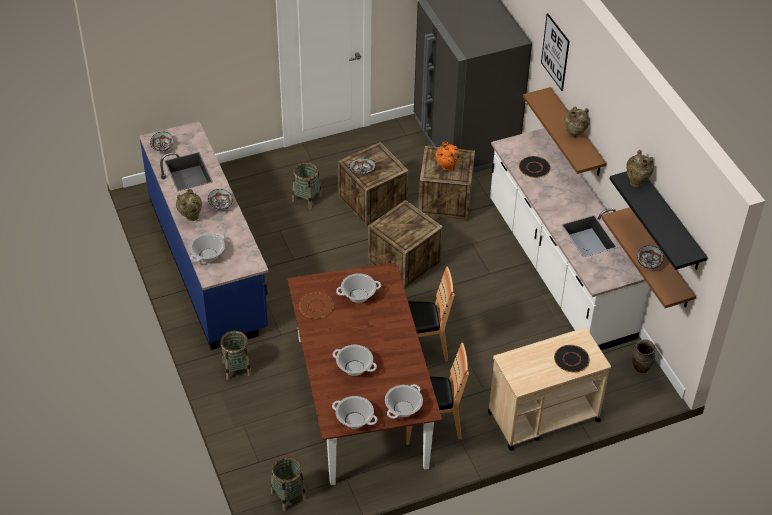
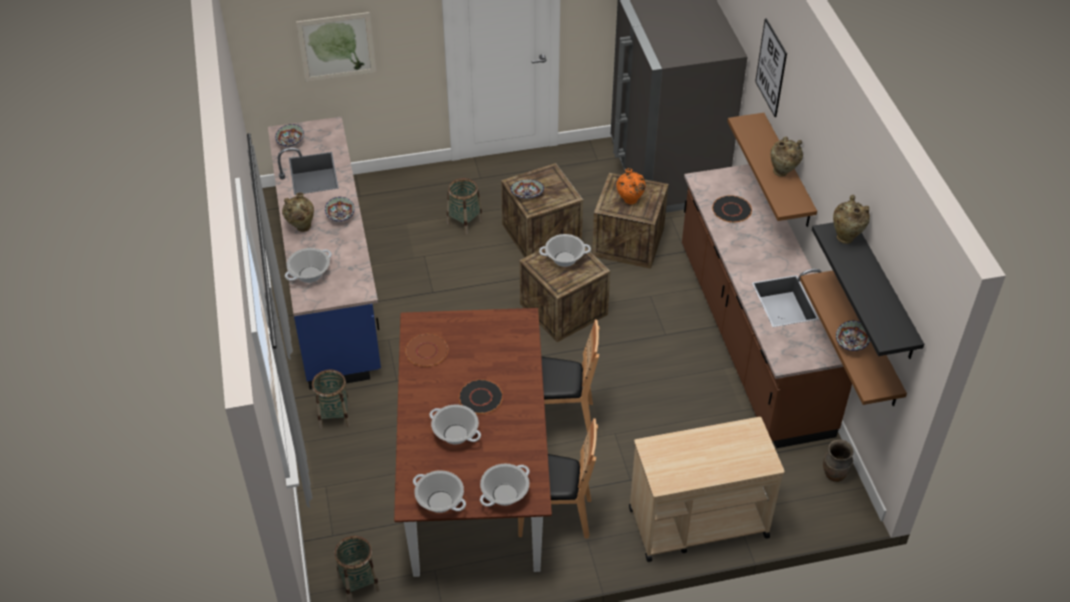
camera: 10 degrees right, 0 degrees up
(192, 63) = (337, 47): none -> picture
(358, 296) = (482, 344): cooking pot -> cooking pot (564, 259)
(559, 269) = (751, 339): white counter -> brown counter
(571, 359) = (734, 456): black plate -> black plate (480, 397)

